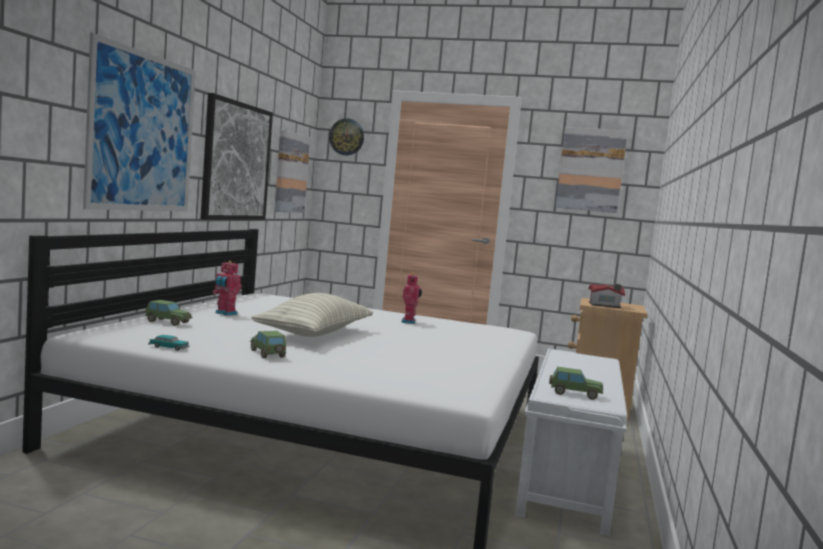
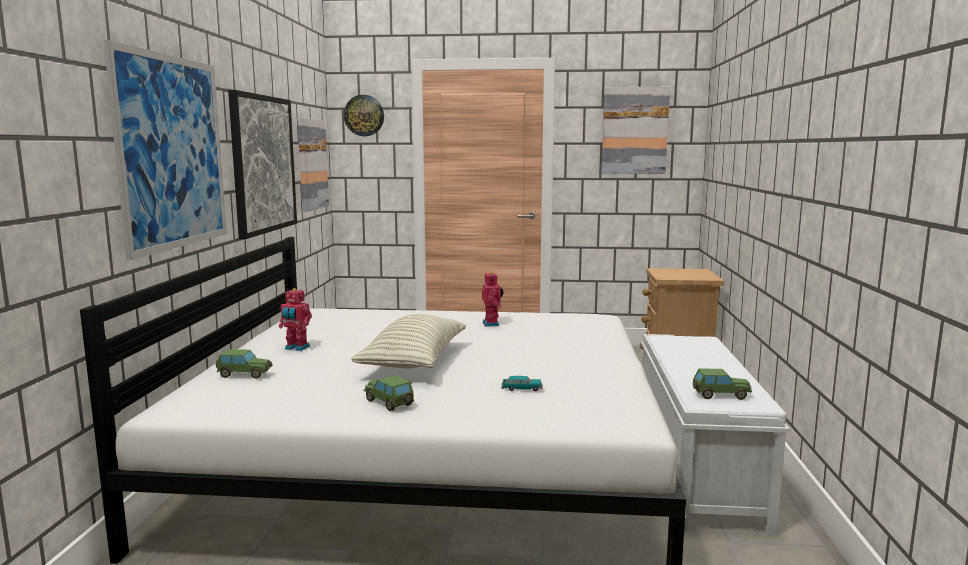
camera: 10 degrees left, 5 degrees up
(169, 347) = (276, 415): toy car -> toy car (522, 388)
(605, 305) = (678, 276): toy house -> none

